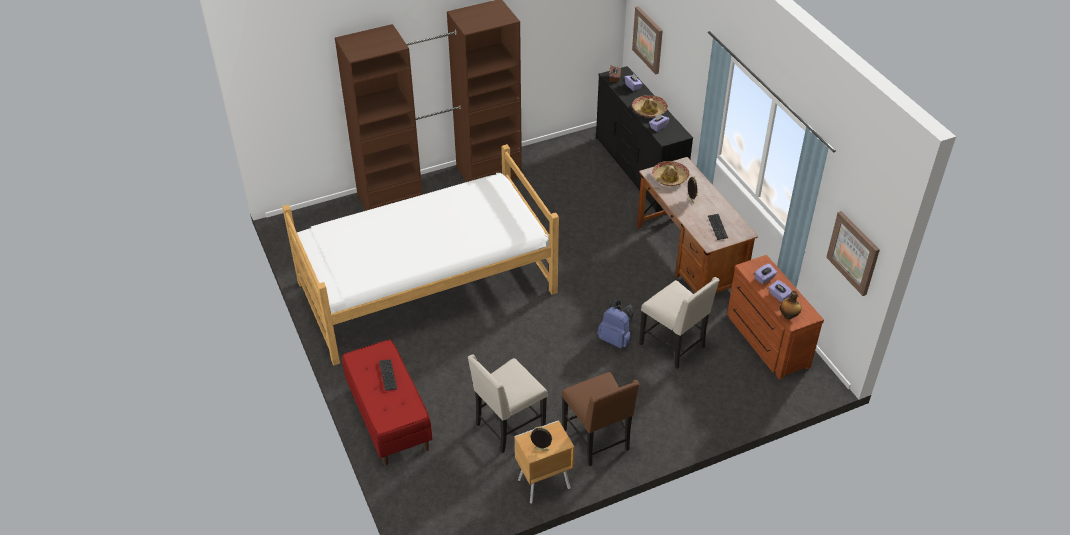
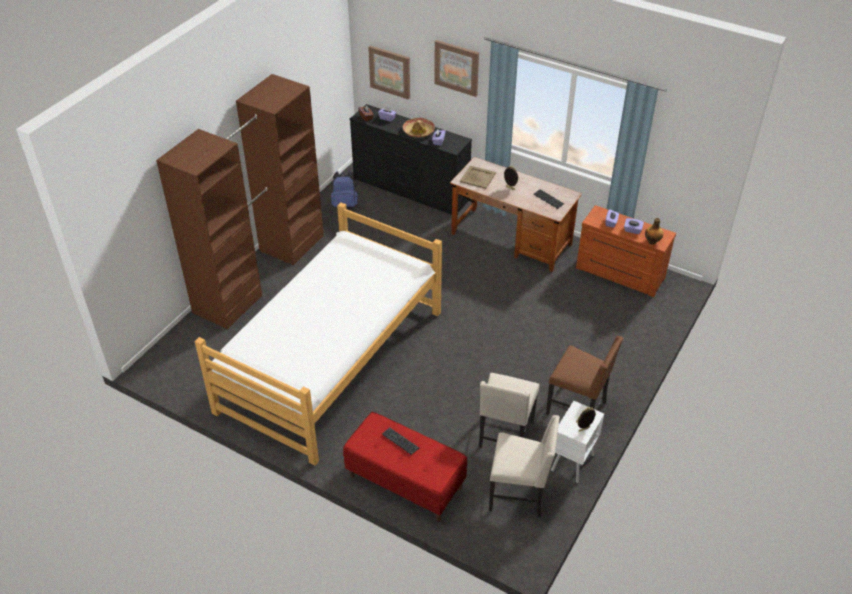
camera: 35 degrees left, 0 degrees up
(542, 484) = (571, 463): brown nightstand -> white nightstand
(616, 339) = (518, 326): blue backpack -> blue backpack (345, 204)
(670, 177) = (478, 177): hat -> beige tray
(674, 346) = (563, 310): beige chair -> beige chair (519, 495)
(854, 252) = (693, 168): picture -> picture (457, 67)

